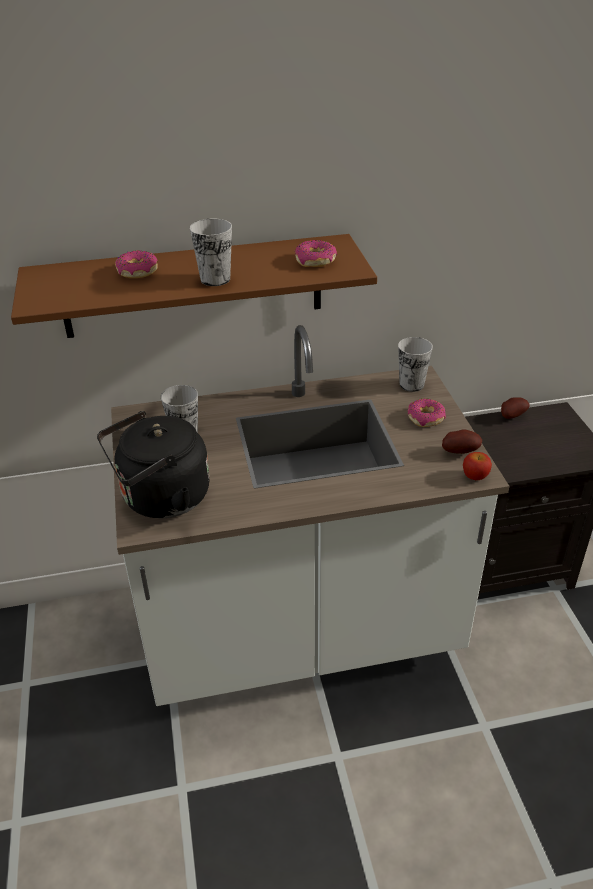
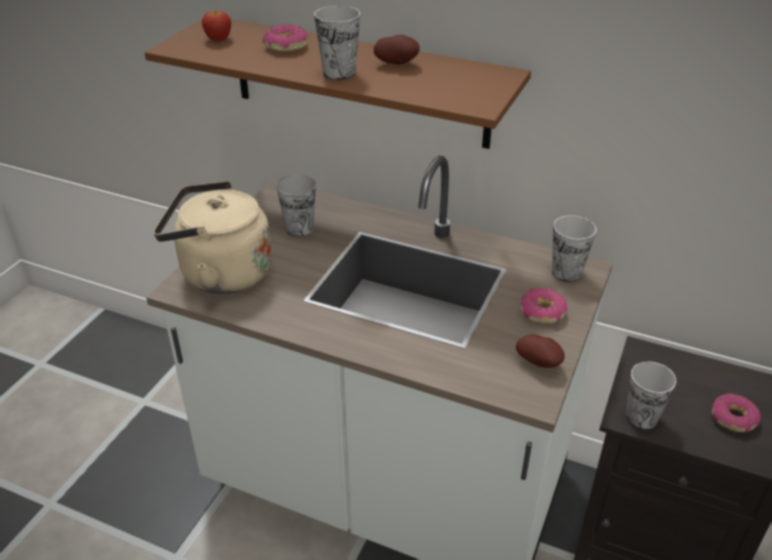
camera: 35 degrees right, 0 degrees up
(161, 499) = (220, 274): black kettle -> beige kettle
(315, 261) = (455, 85): donut -> donut (733, 419)
(475, 476) = (527, 395): apple -> apple (218, 39)
(504, 467) = (641, 417): none -> cup
(511, 416) = (710, 366): potato -> potato (397, 63)

